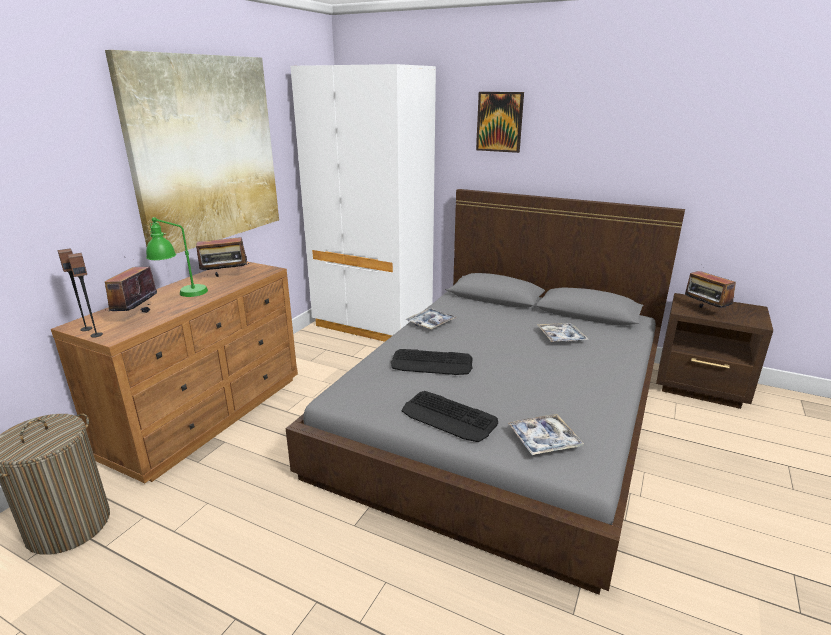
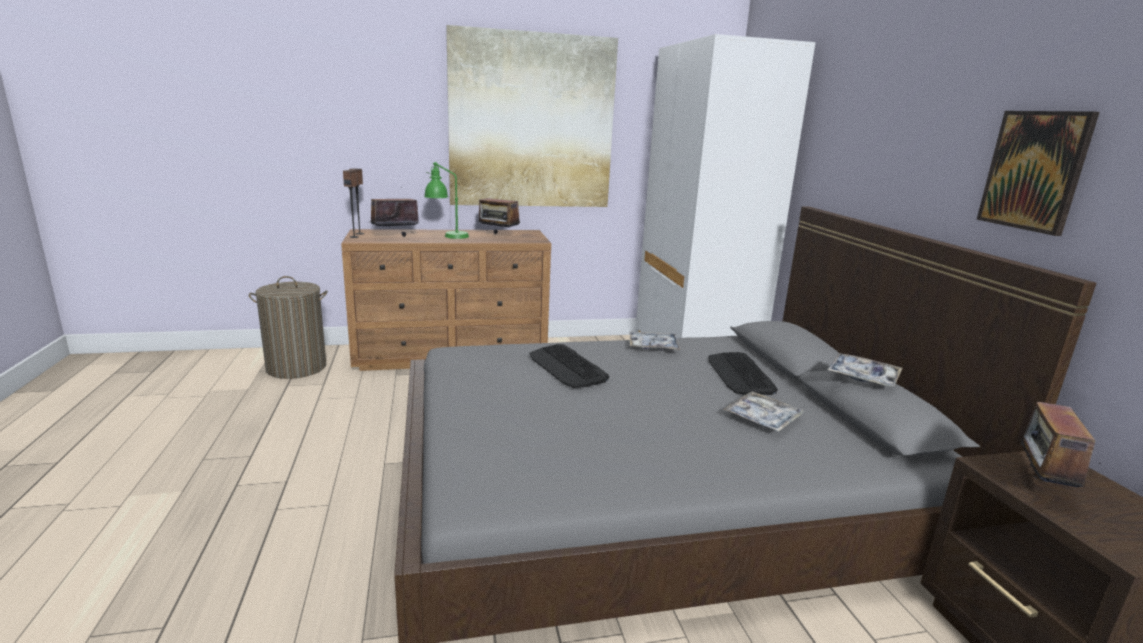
camera: 50 degrees right, 5 degrees down
(449, 417) = (480, 402): keyboard -> keyboard (740, 374)
(499, 122) = (866, 114): picture -> picture (1035, 171)
(544, 440) = (499, 460): tray -> tray (863, 377)

